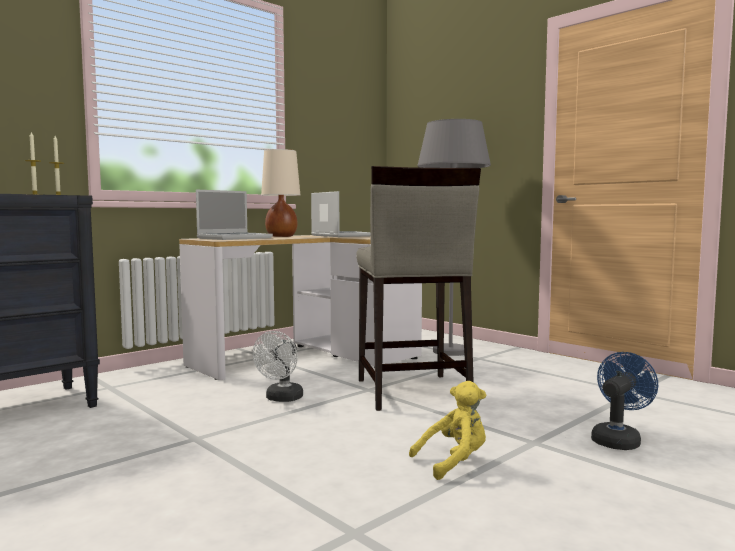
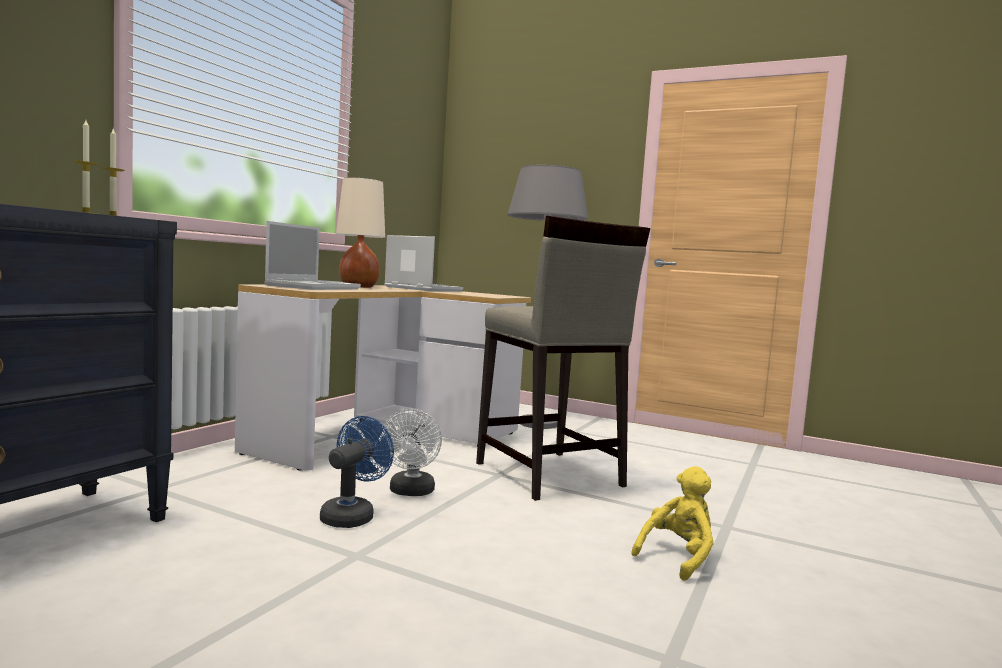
camera: 20 degrees left, 0 degrees up
(618, 439) = (793, 517): blue fan -> blue fan (352, 515)

